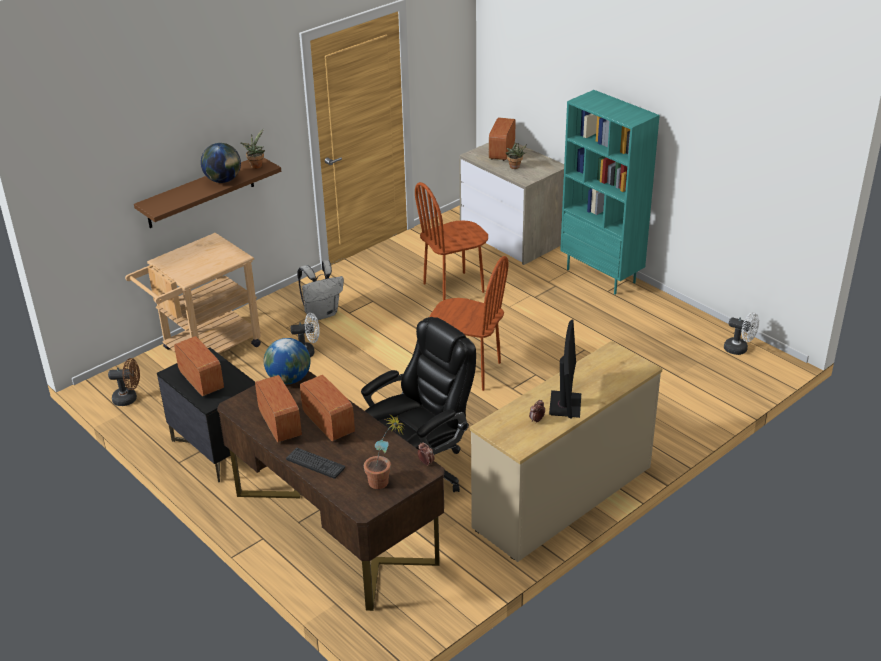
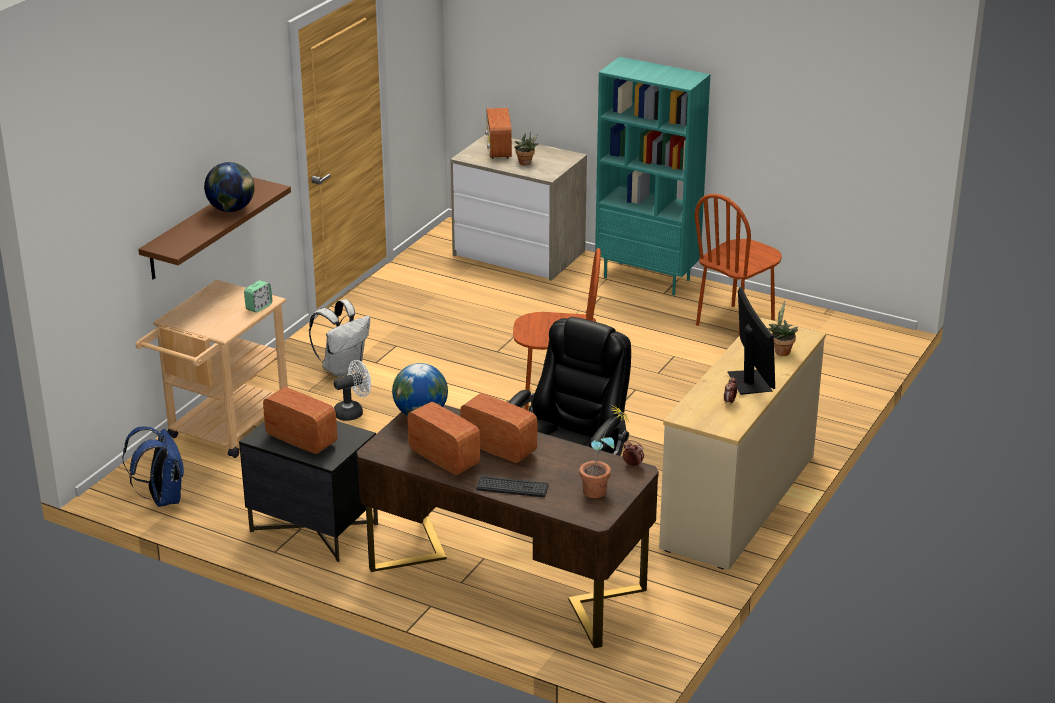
camera: 20 degrees left, 5 degrees down
(129, 399) = (162, 498): brown fan -> blue backpack
(229, 261) = (259, 307): none -> alarm clock
(256, 165) = (258, 188): potted plant -> potted plant (781, 351)
(453, 288) = (484, 317): brown chair -> brown chair (735, 324)
(739, 349) = (840, 328): white fan -> none

